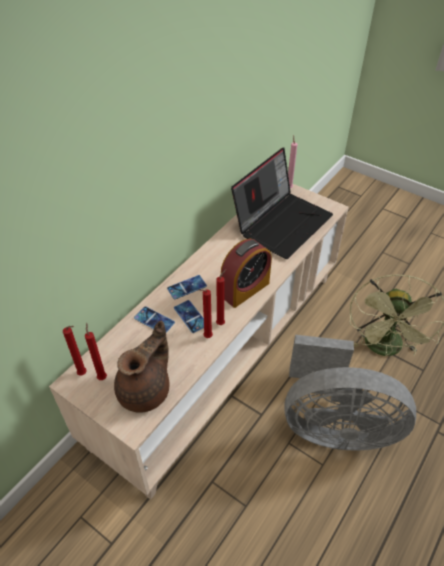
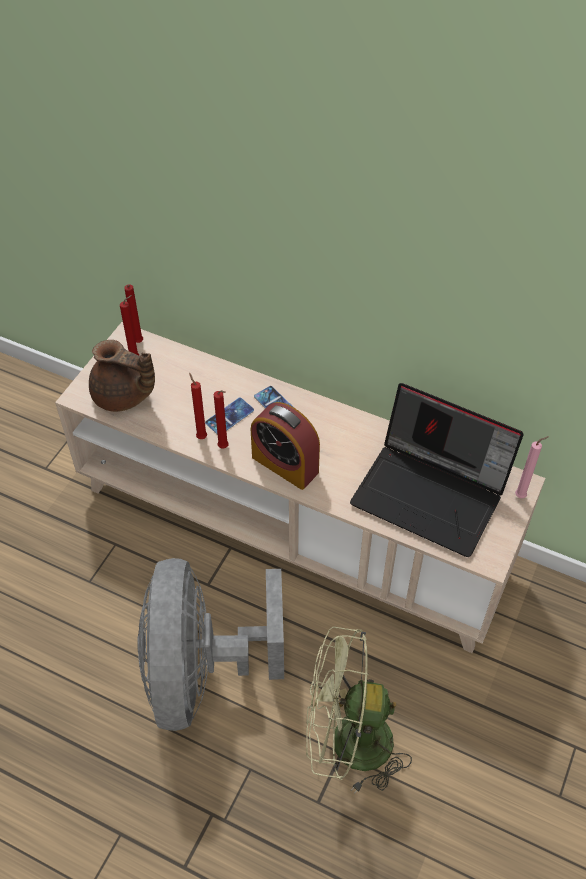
camera: 80 degrees right, 5 degrees up
(154, 320) = (218, 384): phone -> none

